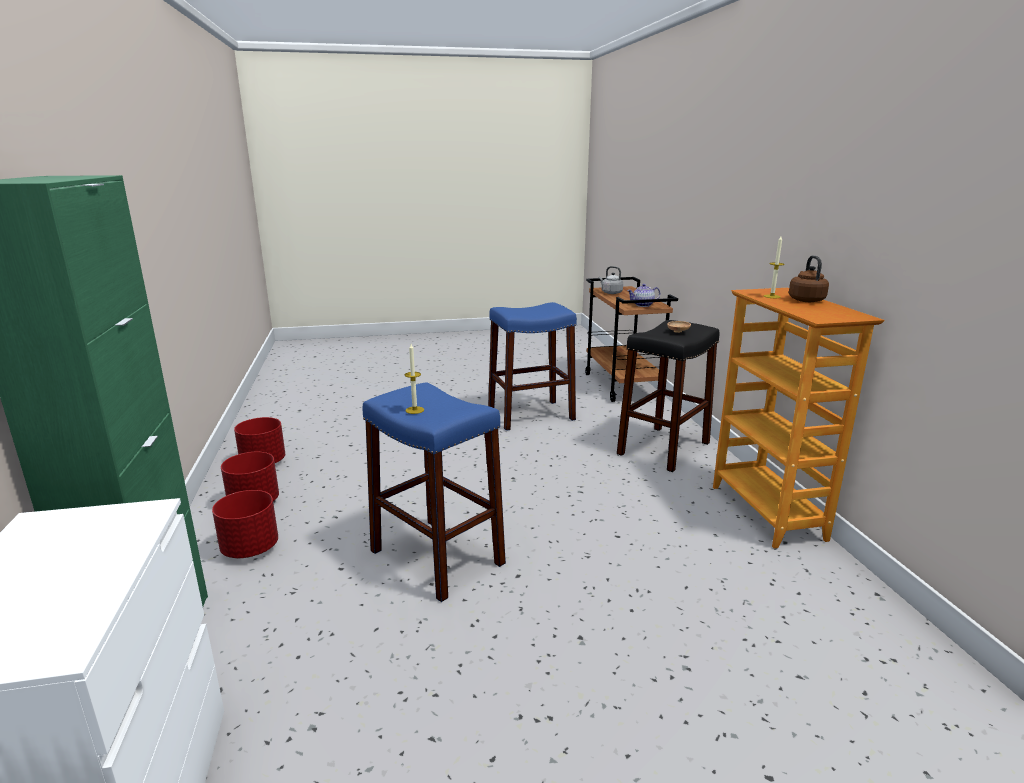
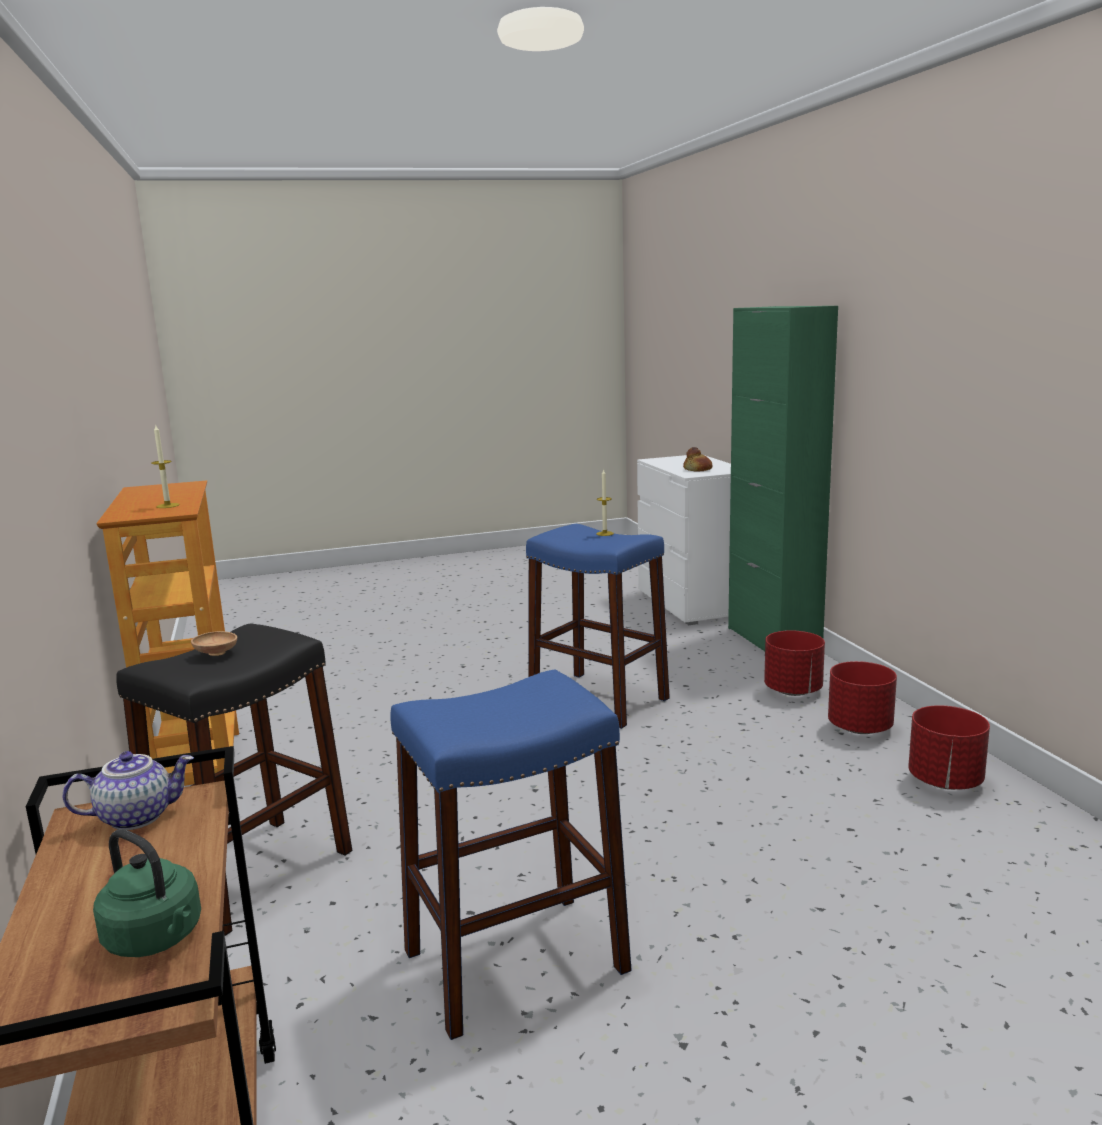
camera: 175 degrees right, 5 degrees down
(90, 539) = (698, 469): none -> bread
(610, 292) = (157, 939): grey kettle -> green kettle
(805, 300) = (137, 503): brown kettle -> none

